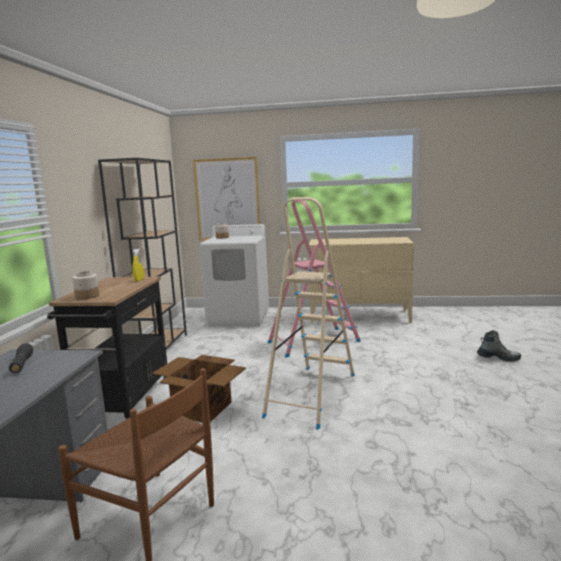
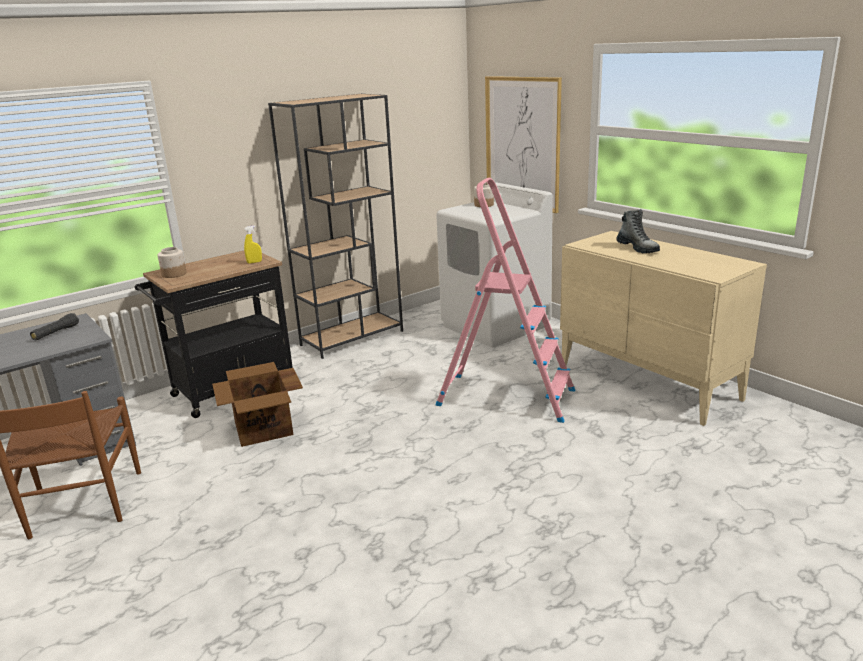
camera: 45 degrees right, 10 degrees up
(312, 393) = (369, 465): beige step ladder -> none
(498, 358) = (698, 549): boot -> boot (638, 248)

